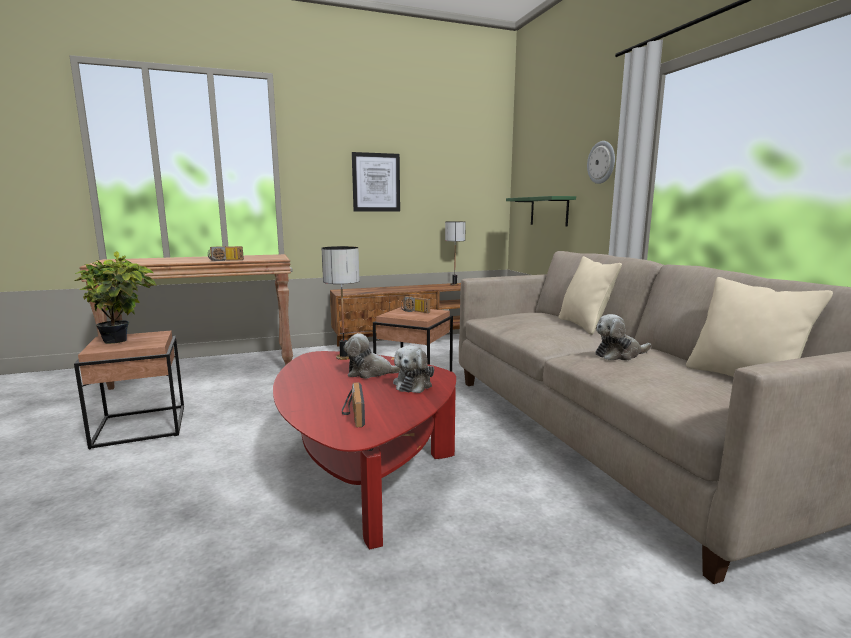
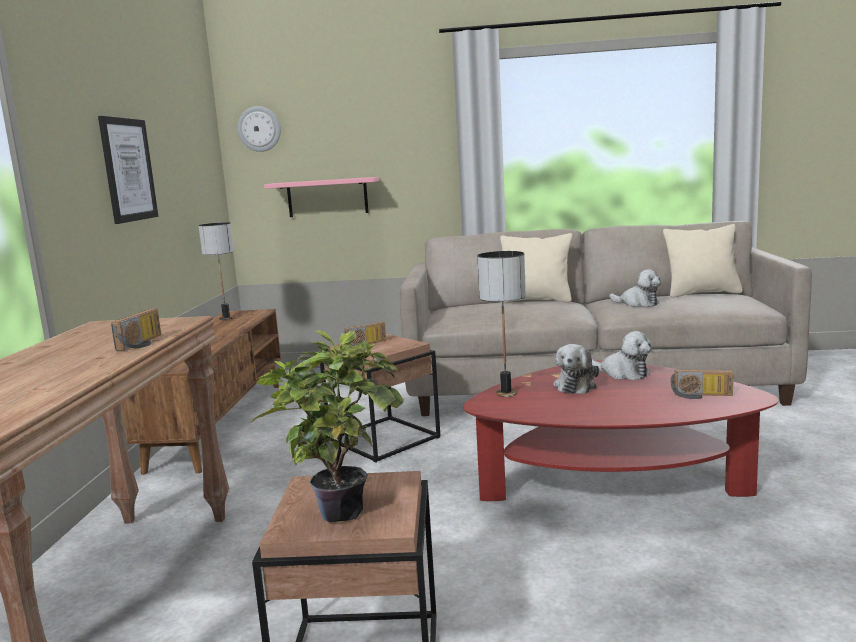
camera: 65 degrees left, 0 degrees up
(549, 211) = (327, 197): green shelf -> pink shelf
(601, 162) = (416, 139): wall clock -> wall clock (259, 129)
(619, 355) = (638, 303): plush toy -> plush toy turned 60 degrees counterclockwise

